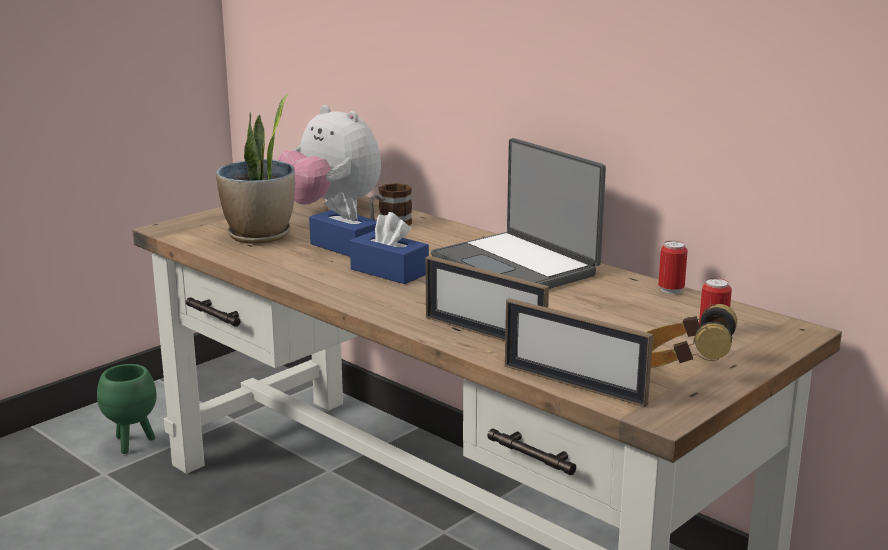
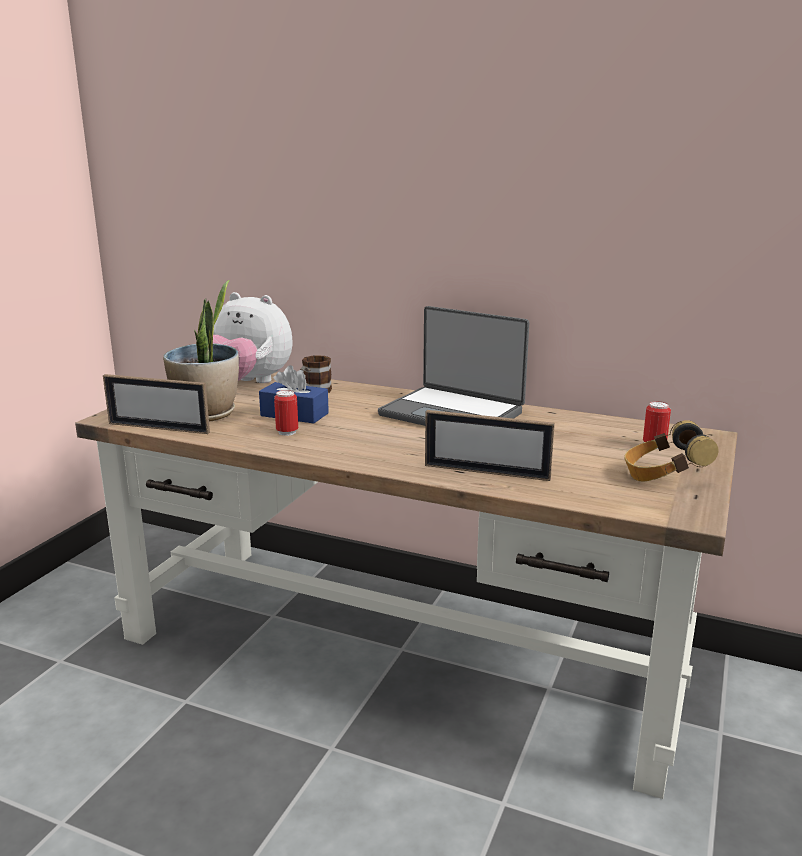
camera: 20 degrees left, 0 degrees up
(132, 443) = (73, 626): green planter -> none
(389, 271) = (353, 430): blue tissue box -> none
(573, 384) = (602, 504): picture frame -> picture frame (158, 428)
(671, 290) = (588, 417): can -> can (287, 432)

